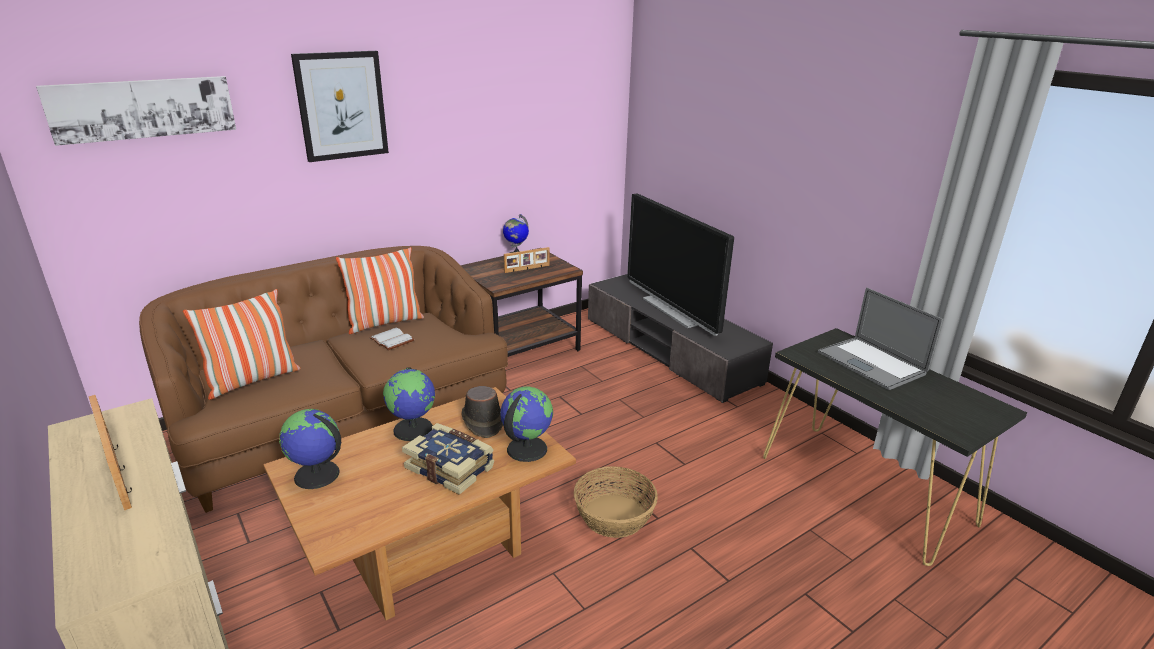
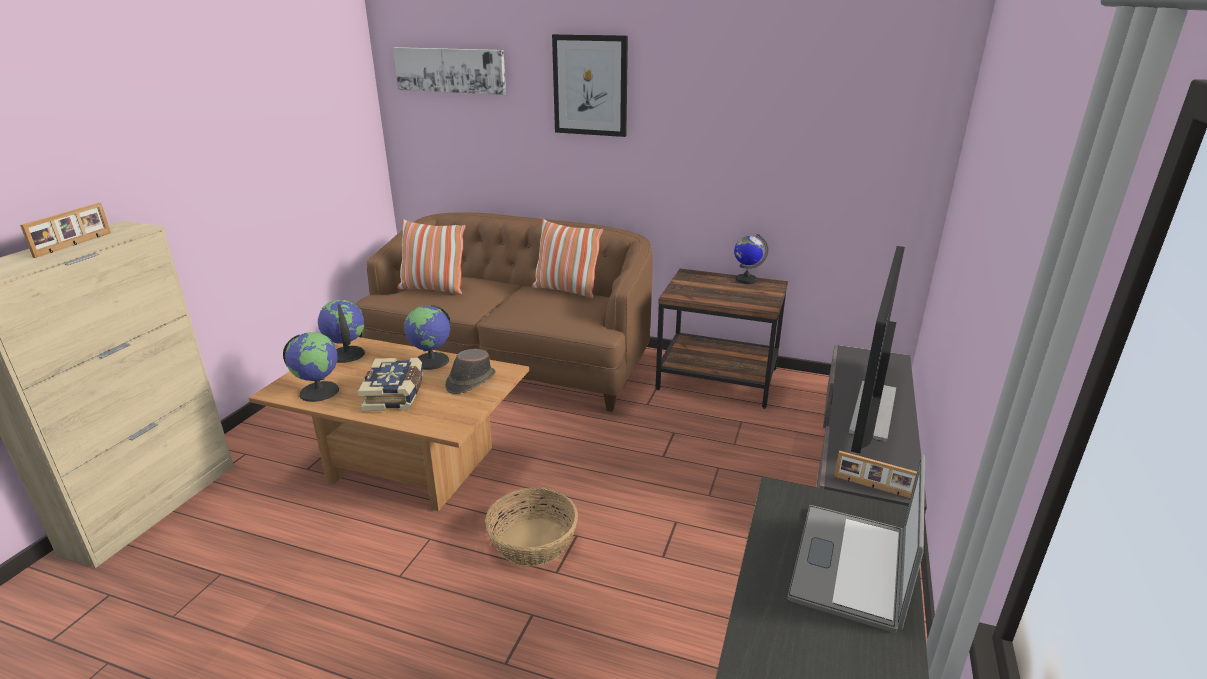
camera: 55 degrees right, 0 degrees up
(393, 340) = (541, 302): white book -> none
(526, 449) = (450, 414): globe -> globe (319, 391)
(527, 269) = (730, 293): picture frame -> picture frame (872, 487)

